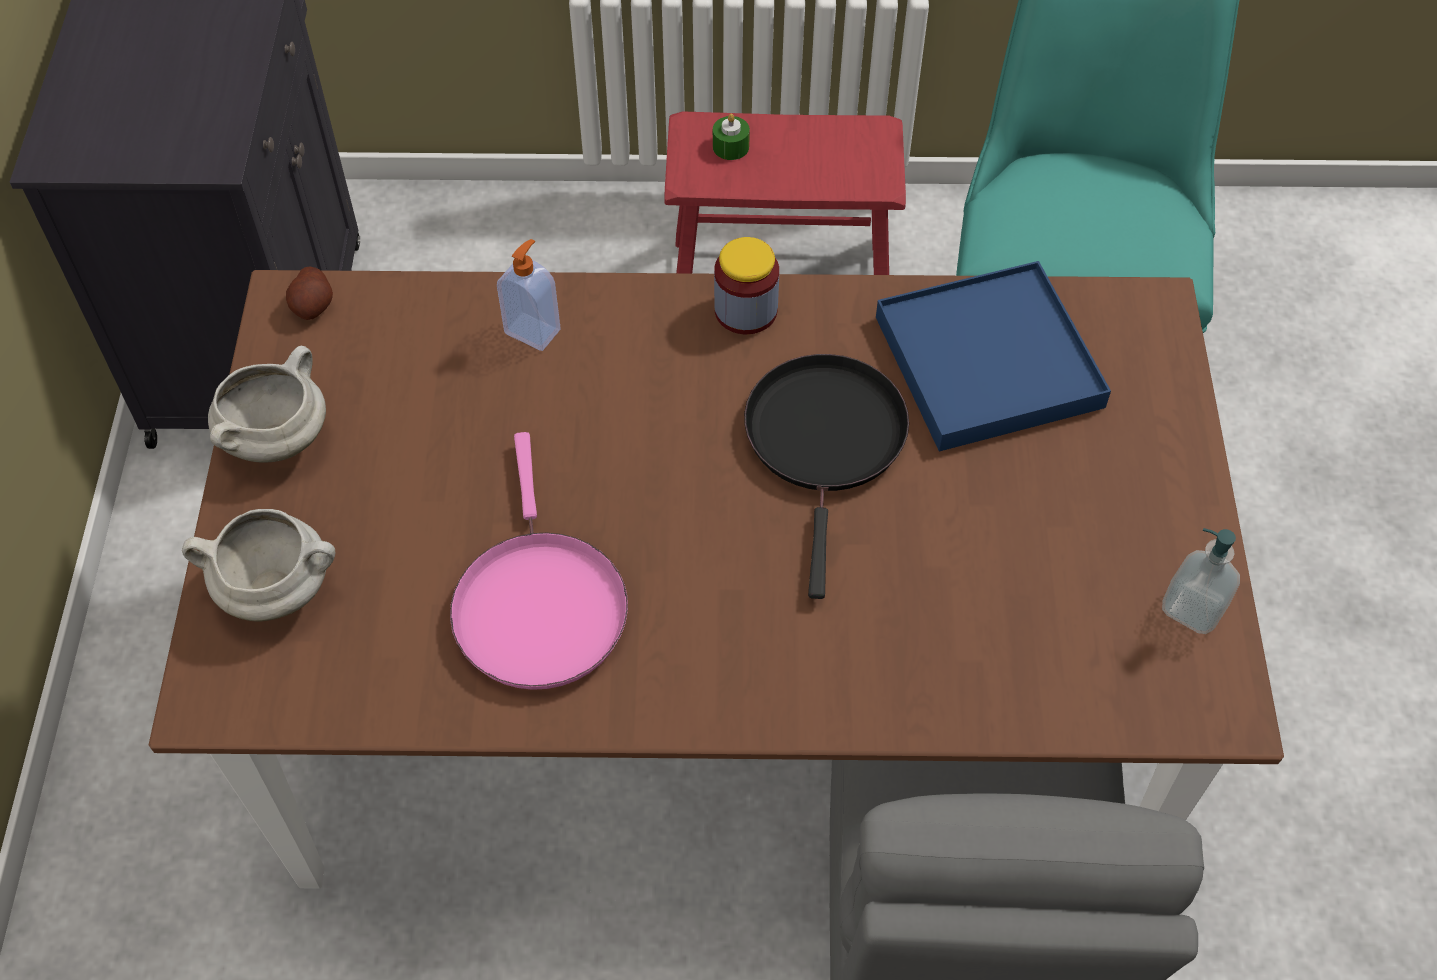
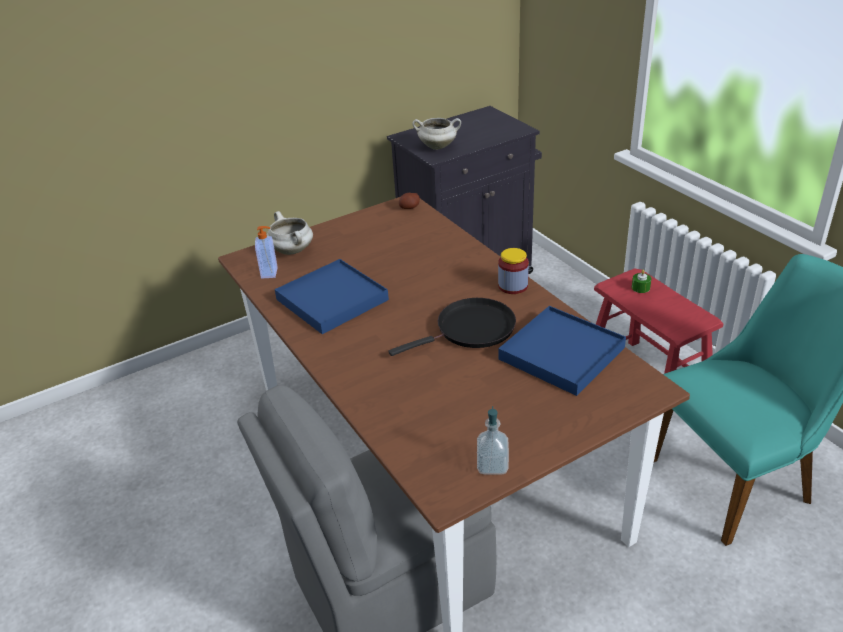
camera: 60 degrees right, 20 degrees down
(277, 438) = (350, 225): white cooking pot -> white cooking pot (438, 146)
(533, 330) = (448, 248): soap dispenser -> soap dispenser (270, 273)
(538, 605) = (331, 299): pink frying pan -> blue tray

